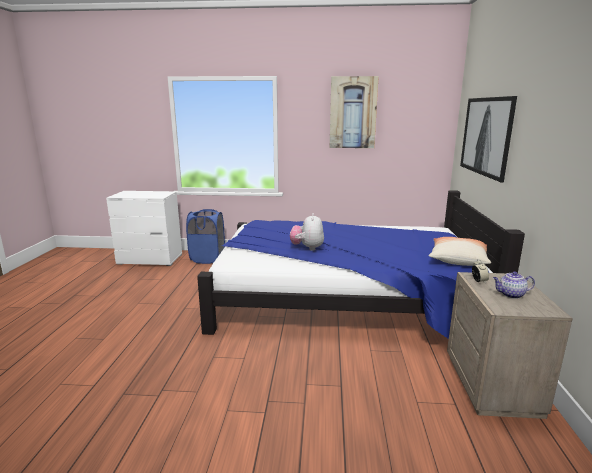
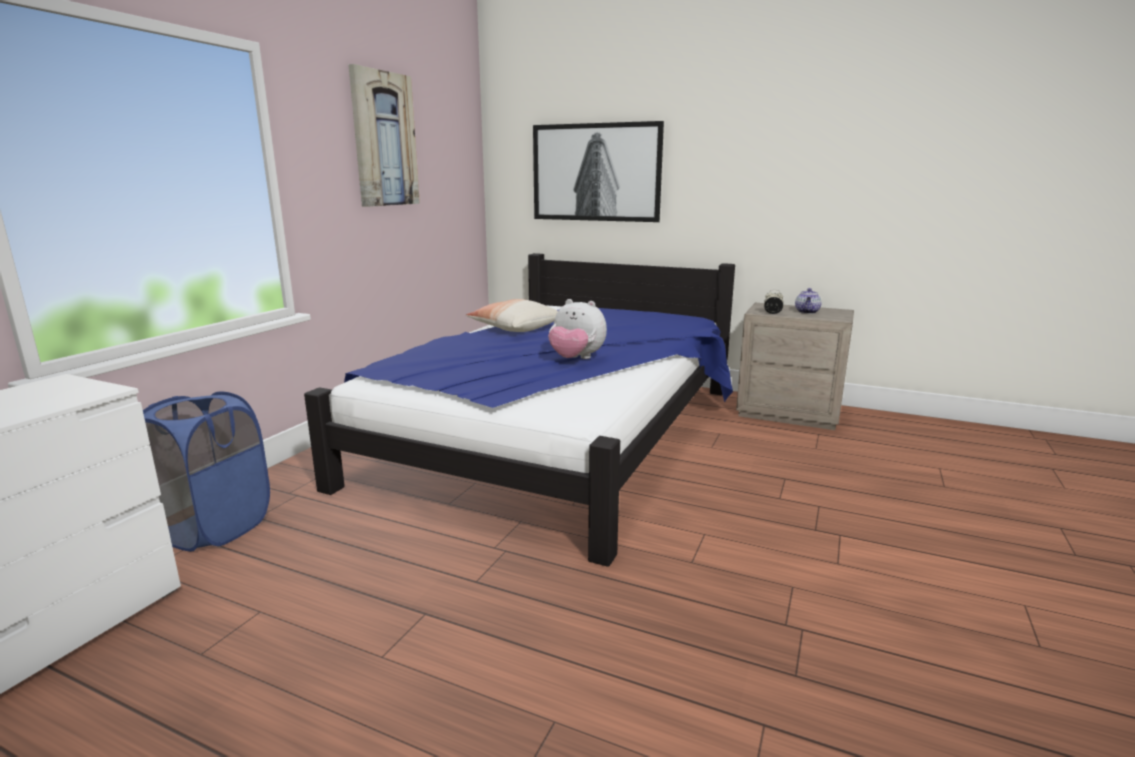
camera: 70 degrees left, 0 degrees up
(457, 260) = (672, 317): pillow -> pillow (515, 328)

